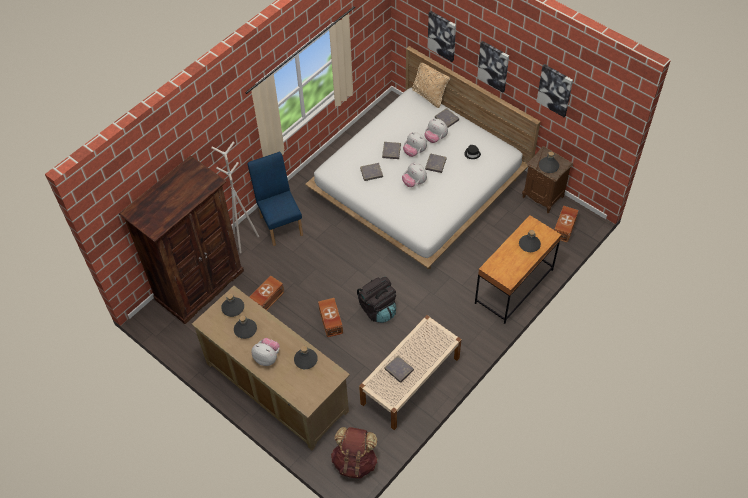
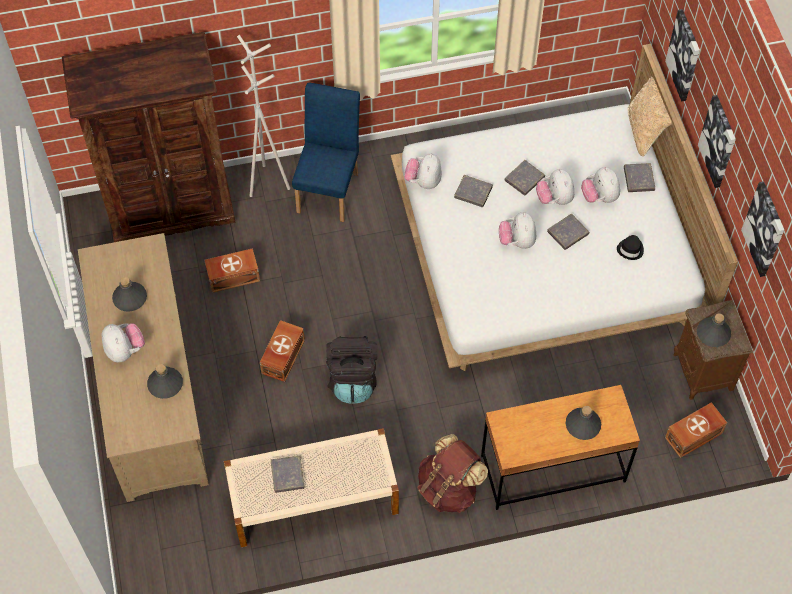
camera: 35 degrees right, 5 degrees up
(233, 308) = (139, 261): grey bottle -> none
(340, 182) = (423, 181): none -> plush toy
(355, 461) = (163, 552): brown backpack -> brown backpack (449, 488)

